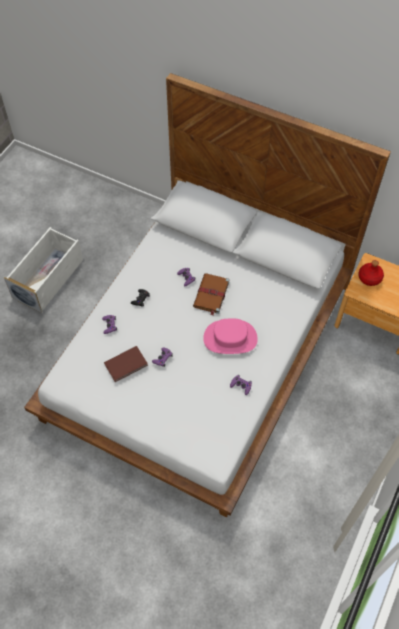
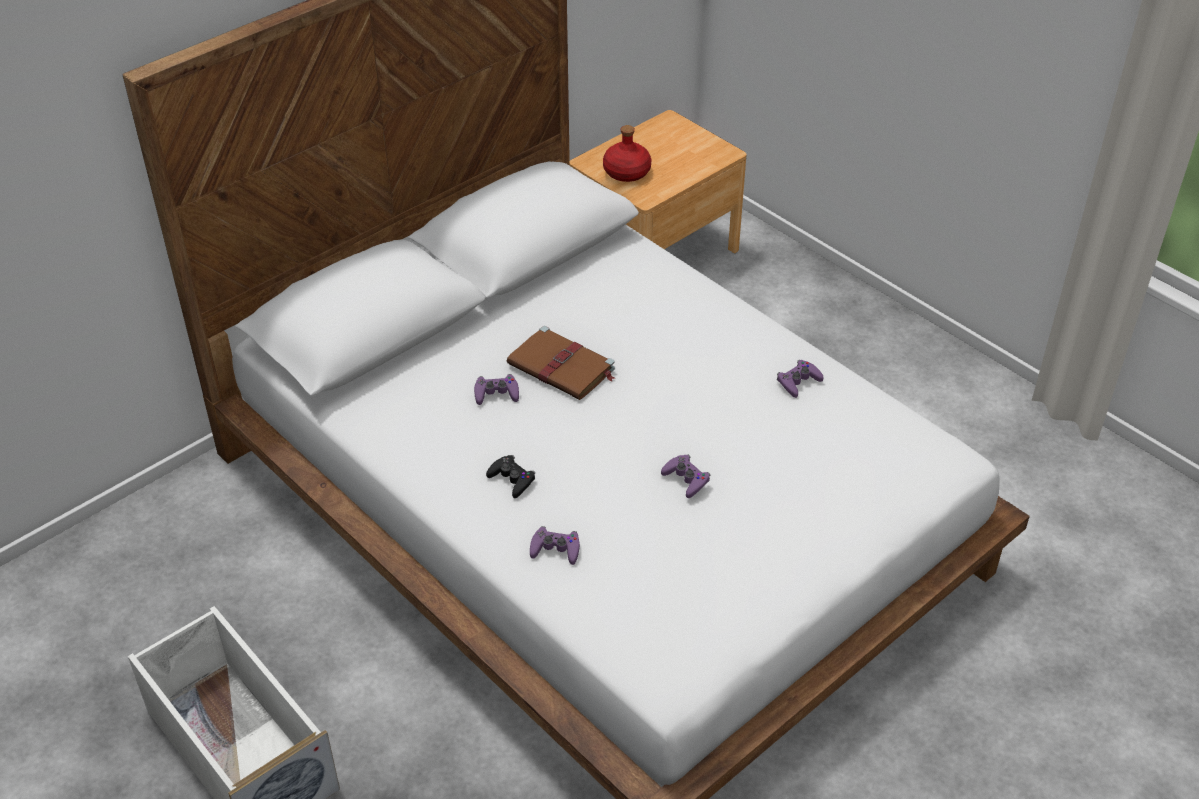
camera: 70 degrees left, 15 degrees down
(127, 365) = (680, 539): brown book -> none
(230, 338) = (683, 368): pink hat -> none

